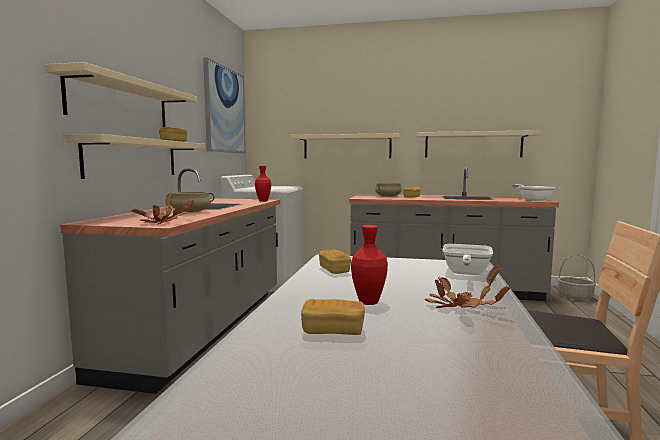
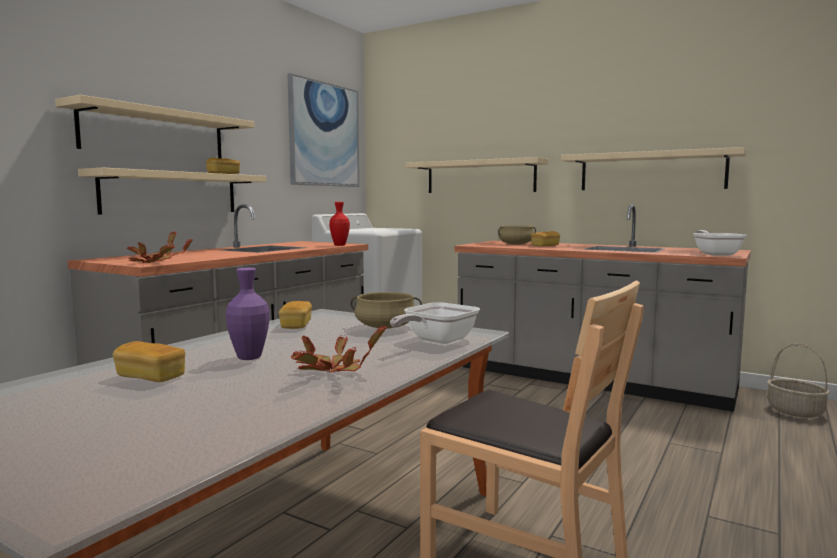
camera: 20 degrees right, 0 degrees up
(191, 212) = (219, 254): beige cooking pot -> beige cooking pot (385, 327)
(368, 302) = (249, 357): red vase -> purple vase

